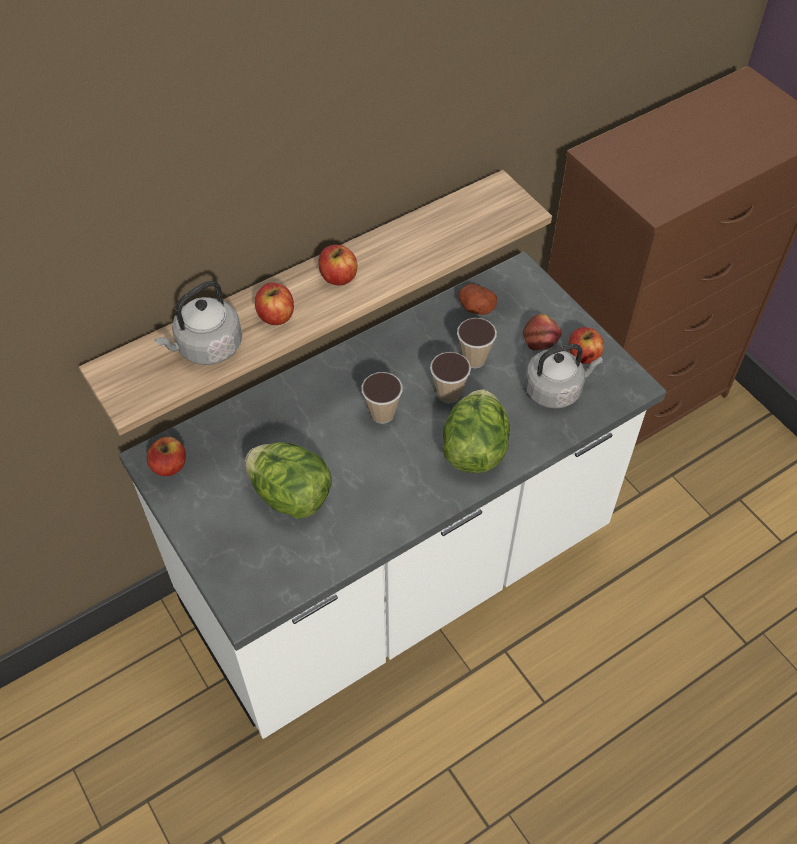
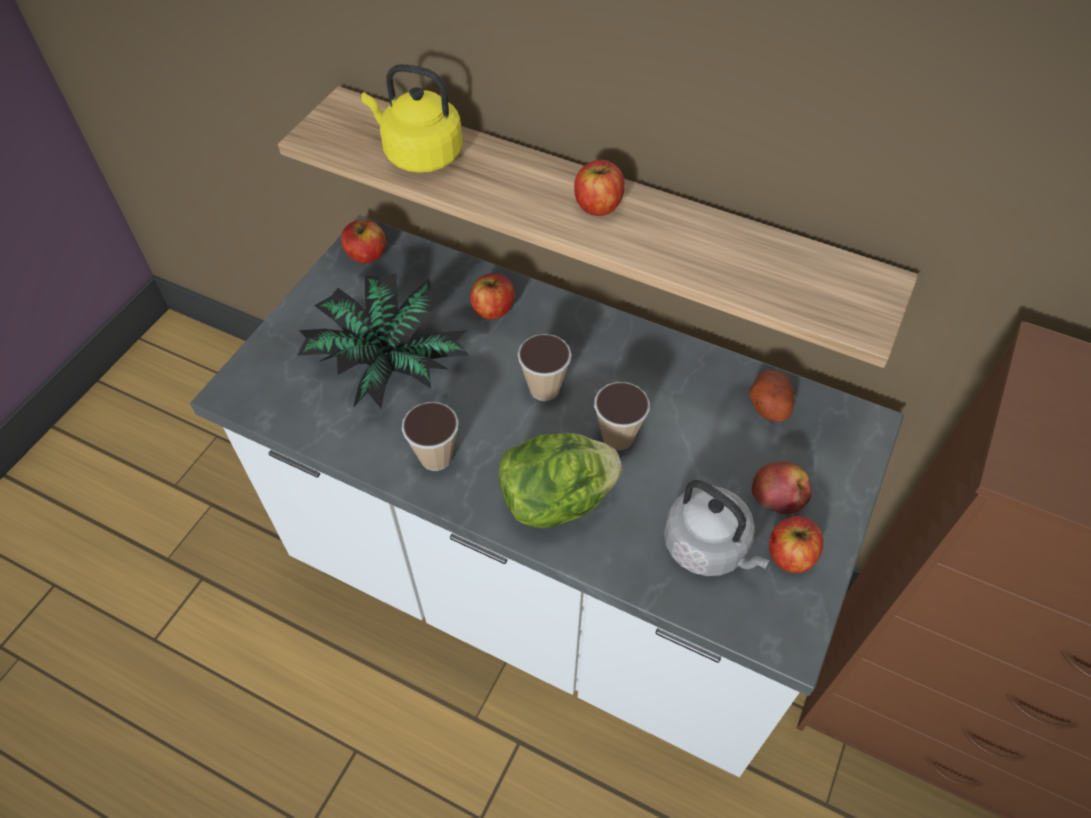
camera: 60 degrees right, 0 degrees up
(206, 348) = (419, 154): grey kettle -> yellow kettle
(276, 316) = (501, 183): apple -> apple (493, 309)
(291, 495) = (387, 362): lettuce -> potted plant
(474, 359) = (688, 439): cup -> cup (436, 457)

